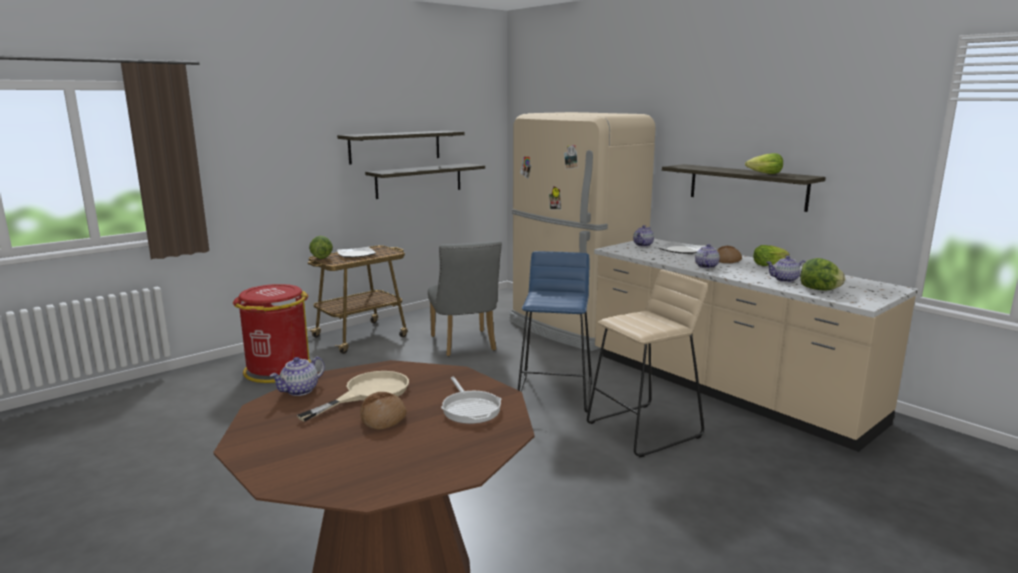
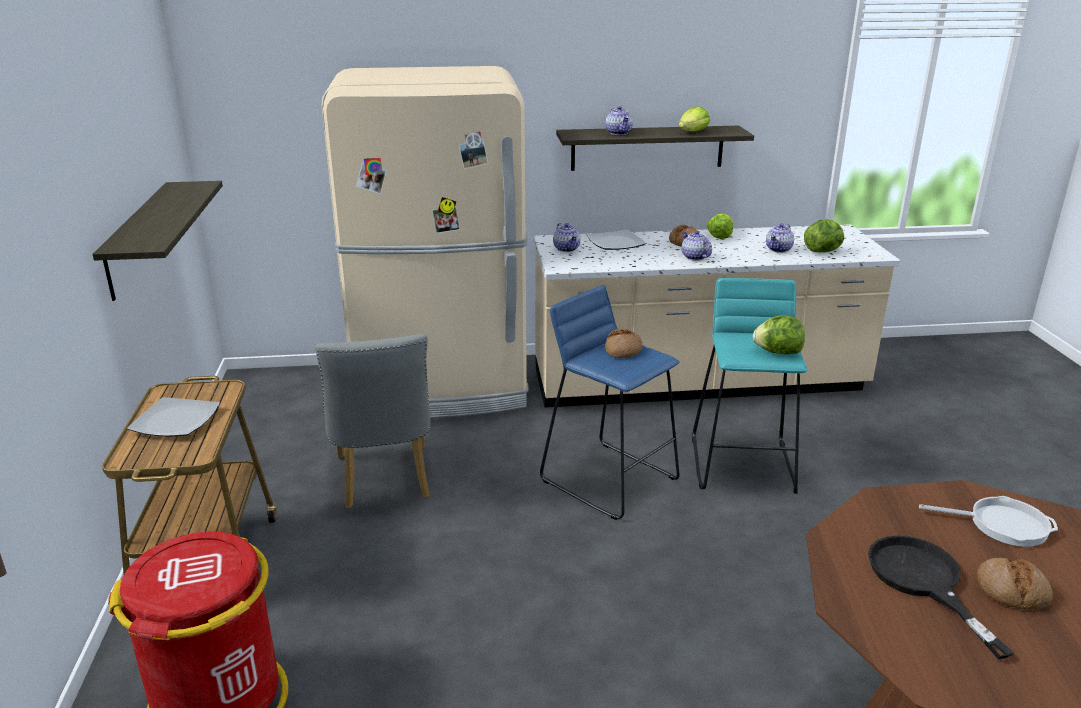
camera: 55 degrees left, 10 degrees up
(300, 391) = (886, 636): teapot -> teapot (619, 133)
(321, 258) = (139, 458): lettuce -> lettuce (778, 352)
(368, 393) = (923, 581): beige frying pan -> black frying pan
(395, 147) = (107, 186): shelf -> none
(465, 345) = (384, 482): grey chair -> grey chair turned 60 degrees clockwise
(565, 295) = (623, 350): none -> bread
(645, 430) = (743, 464): beige stool -> turquoise stool

